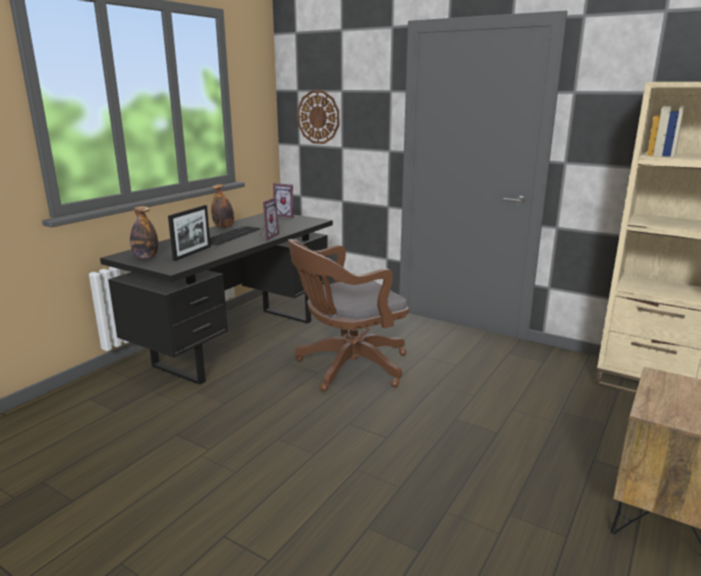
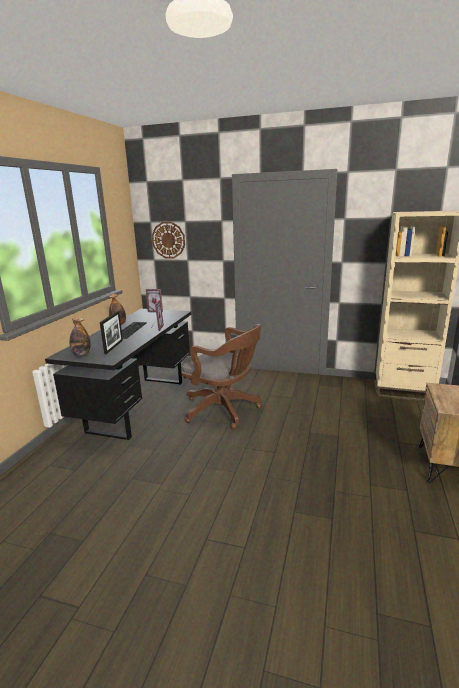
camera: 15 degrees left, 0 degrees up
(347, 367) = (224, 410): brown office chair -> brown office chair turned 105 degrees counterclockwise

